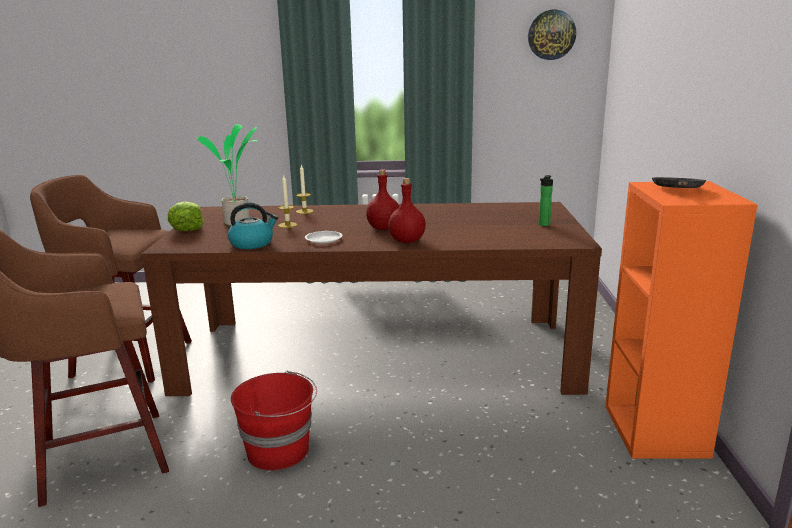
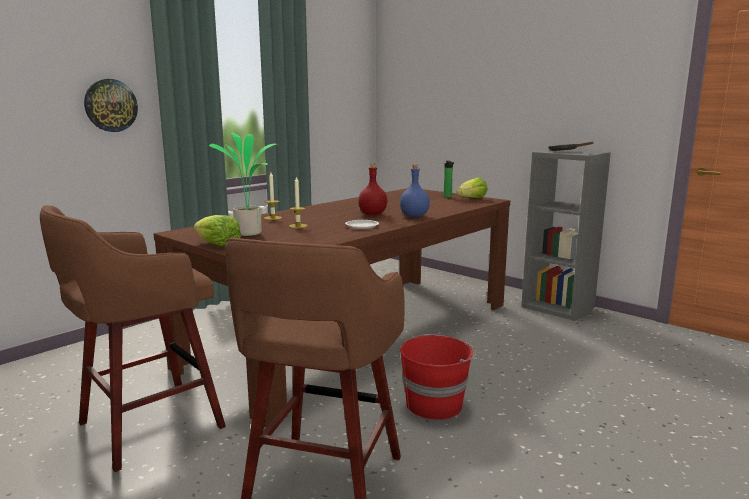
camera: 50 degrees left, 5 degrees down
(252, 243) = (322, 238): kettle -> none
(407, 241) = (414, 216): red bottle -> blue bottle
(551, 35) = (346, 68): wall clock -> wall clock (110, 105)
(558, 234) = (472, 199): none -> lettuce
(656, 431) = (558, 307): orange bookcase -> grey bookcase

